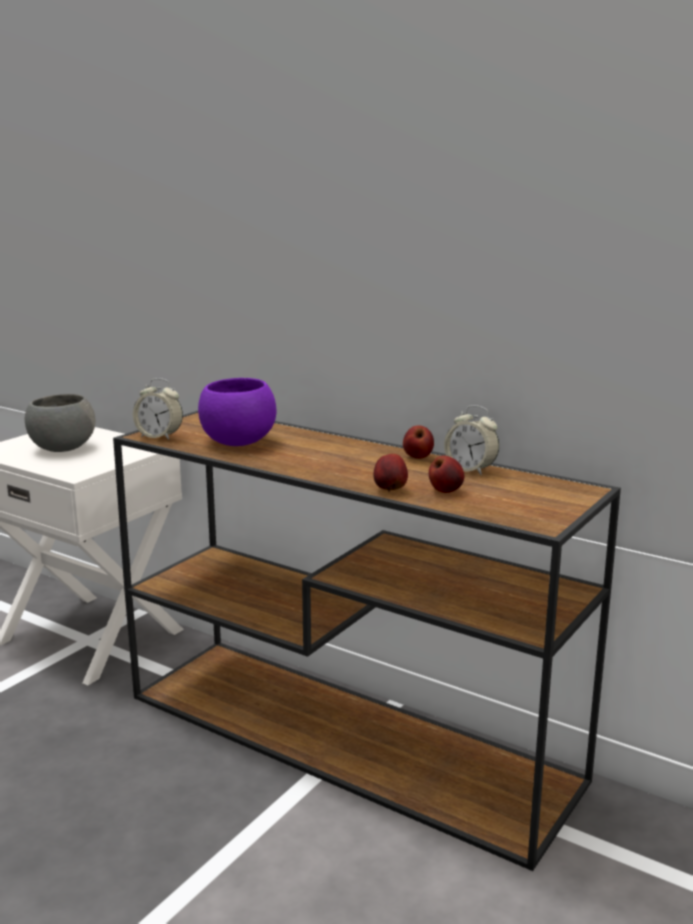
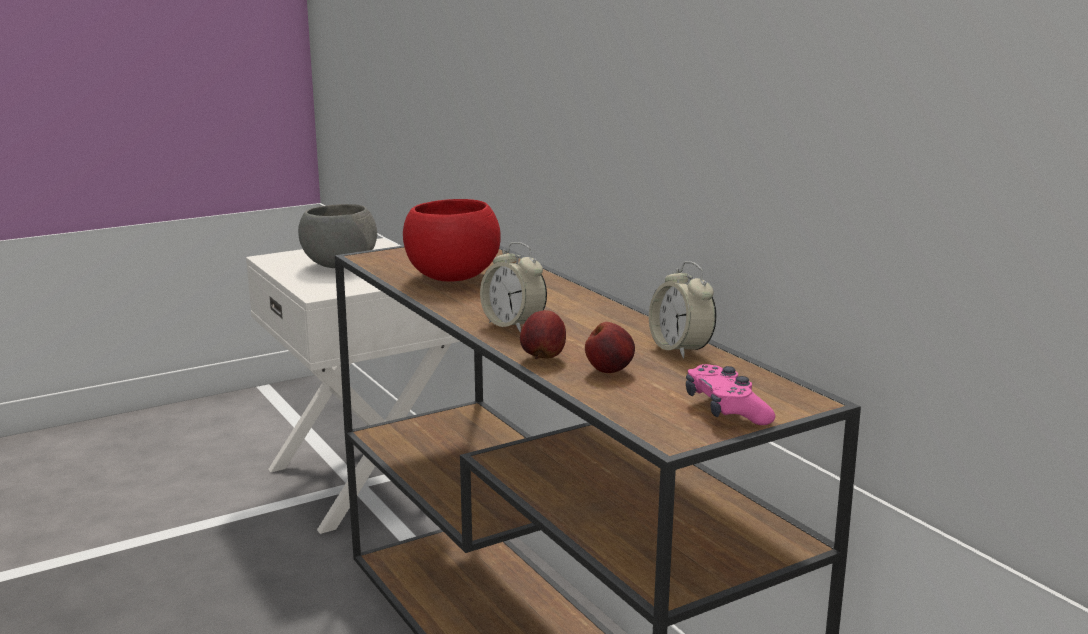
camera: 25 degrees right, 0 degrees up
(159, 436) = (380, 260): alarm clock -> alarm clock (513, 325)
(237, 442) = (451, 277): purple bowl -> red bowl
(418, 457) = (634, 324): apple -> none
(551, 503) = (726, 410): none -> pink game controller

